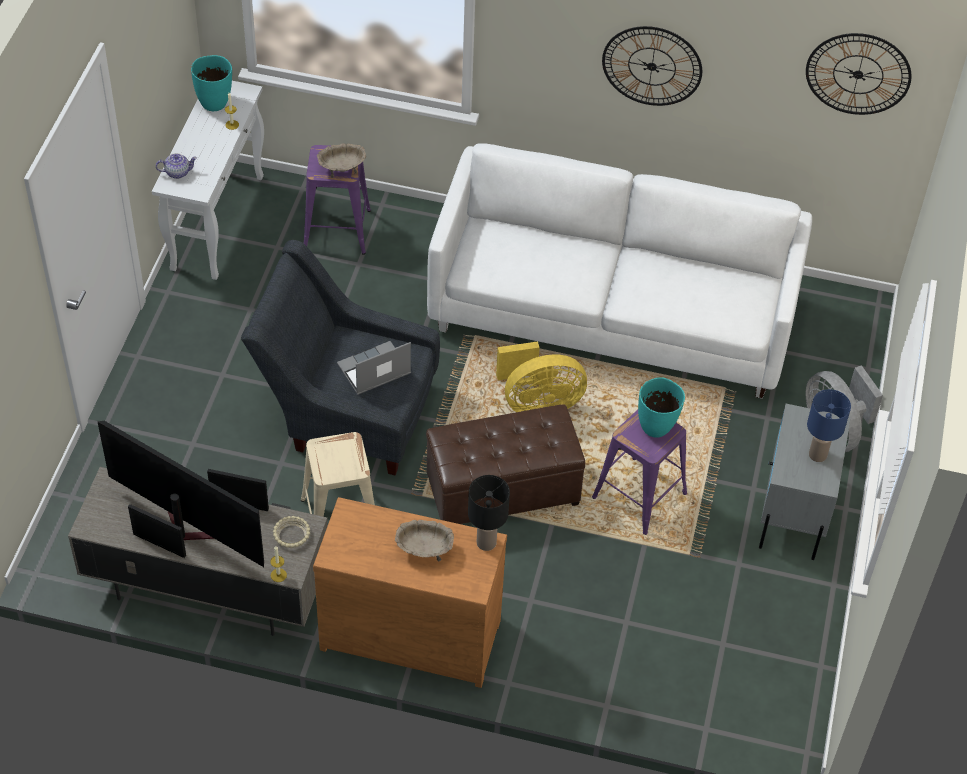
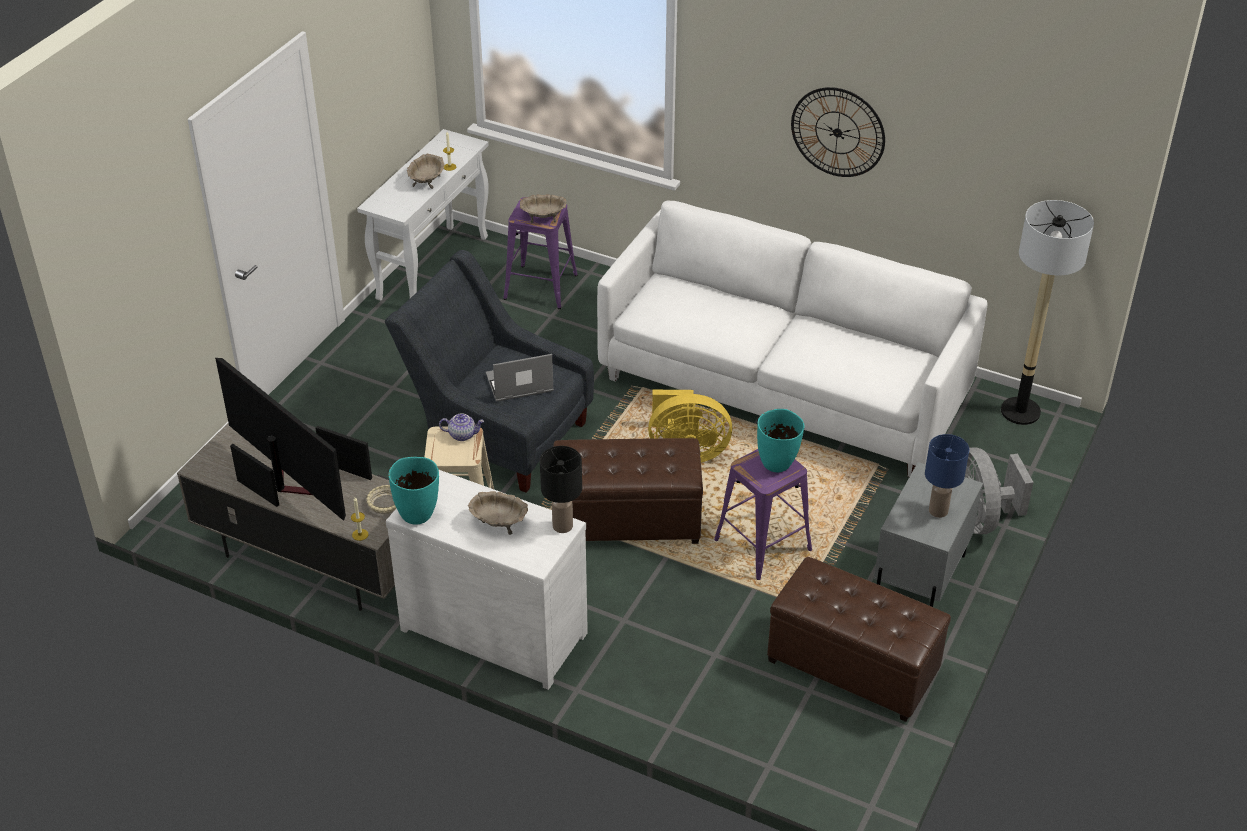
camera: 15 degrees right, 10 degrees down
(178, 172) = (386, 196): teapot -> teapot (462, 435)
(213, 146) = (426, 181): none -> beige bowl
(214, 103) = (440, 149): turquoise vase -> turquoise vase (417, 514)
(410, 630) = (495, 627): brown dresser -> white dresser
(755, 612) = (852, 666): none -> brown ottoman
(843, 307) = (1020, 412): none -> floor lamp
(858, 74) = (1035, 148): wall clock -> none

